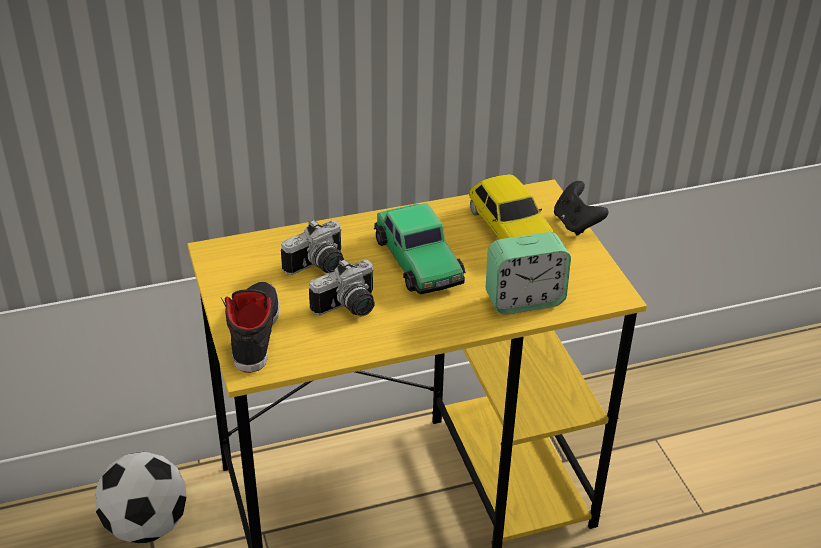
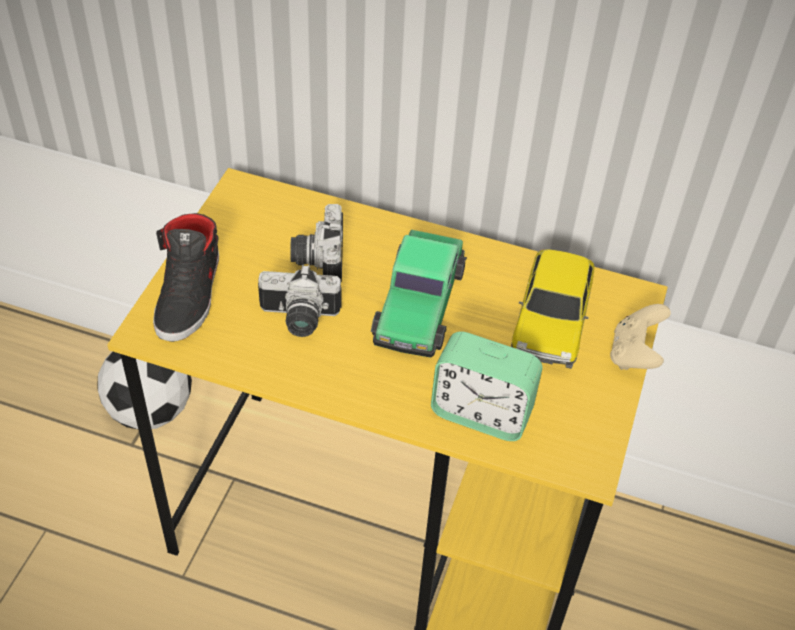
camera: 35 degrees right, 10 degrees up
(254, 331) = (190, 294): black shoe -> black shoe turned 150 degrees clockwise
(319, 267) = (317, 258): camera -> camera turned 90 degrees clockwise
(576, 224) = (634, 354): black game controller -> beige game controller

